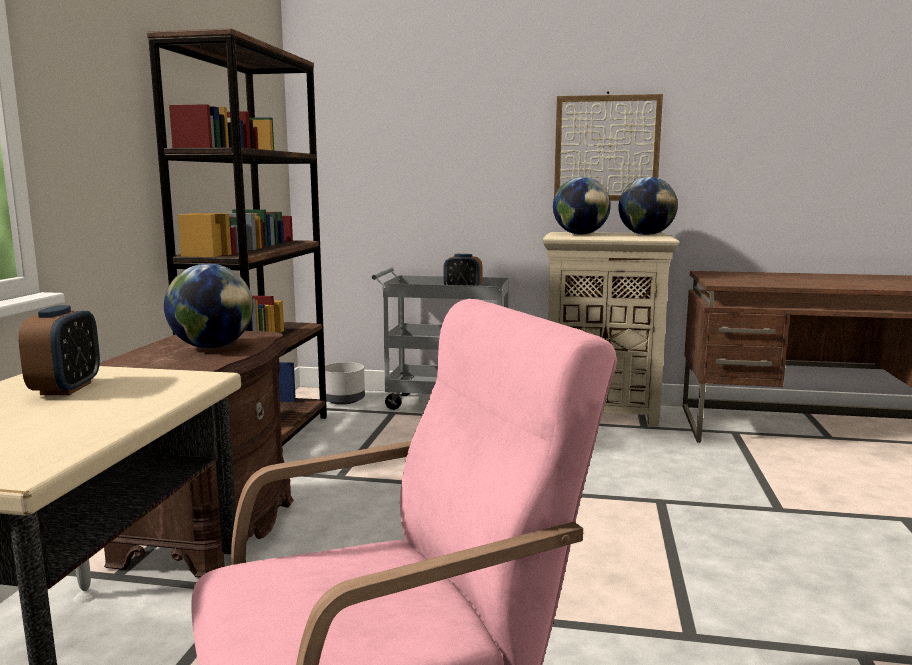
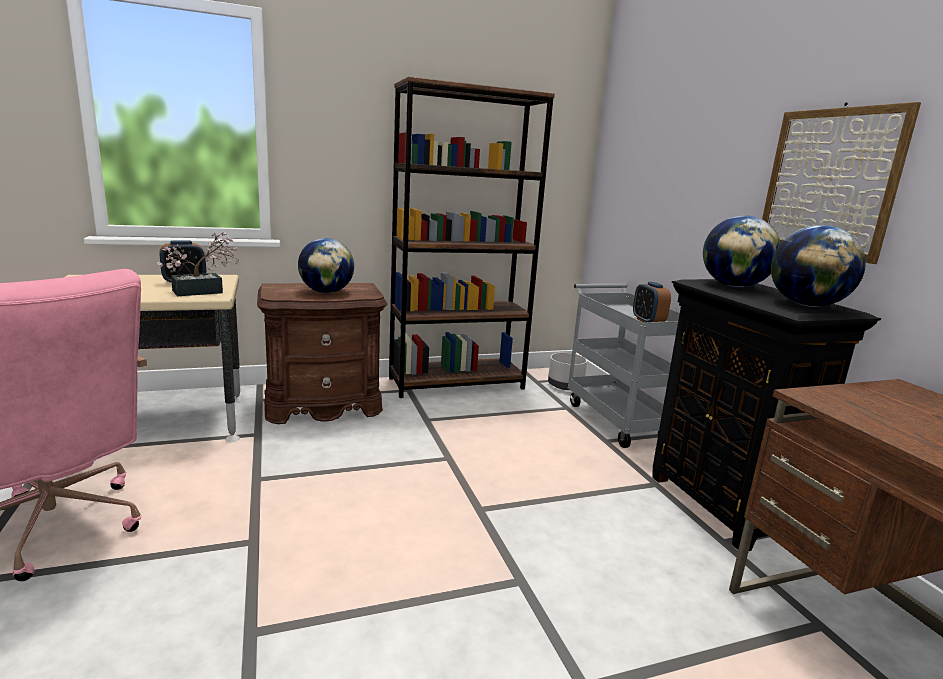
camera: 60 degrees right, 5 degrees up
(160, 381) = (204, 291): none -> potted plant
(602, 414) = (722, 507): beige cabinet -> black cabinet

